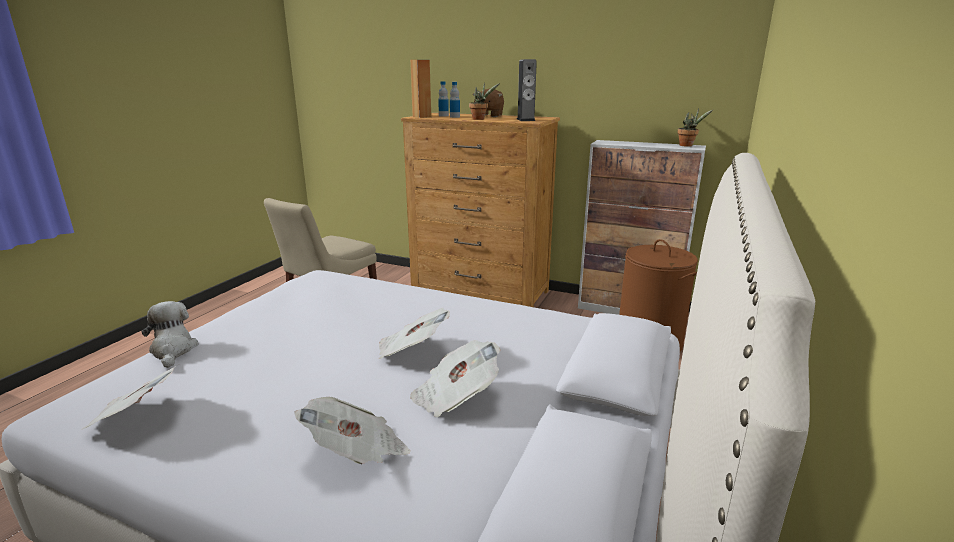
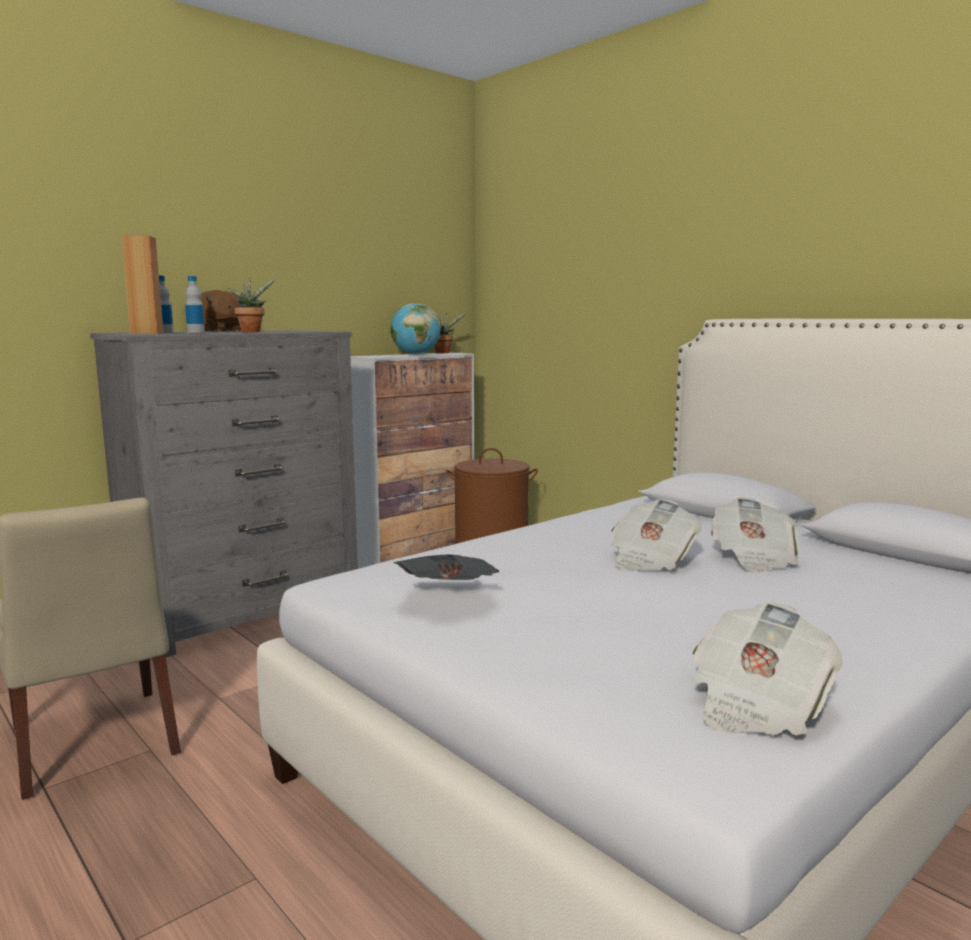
camera: 65 degrees left, 10 degrees down
(173, 350) = (545, 686): plush toy -> none
(357, 452) = (846, 598): newspaper -> newspaper (448, 596)
(480, 292) = (246, 613): brown dresser -> grey dresser
(525, 120) = (305, 331): speaker -> none
(648, 144) = (415, 354): none -> globe

